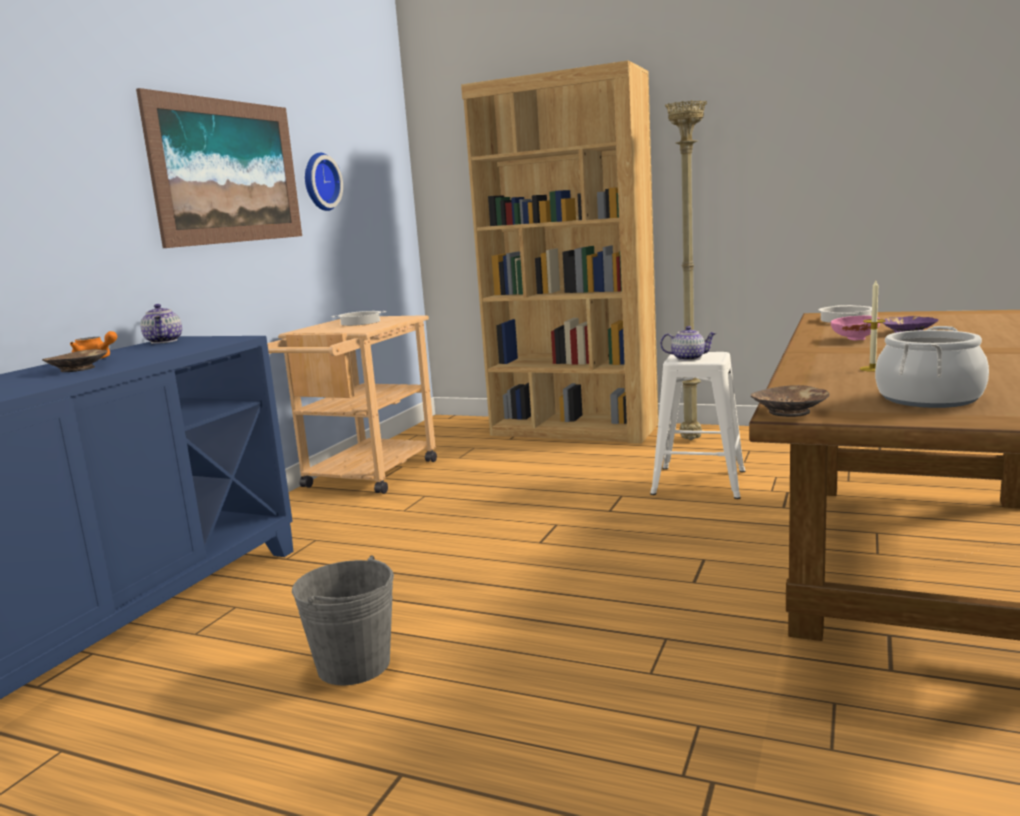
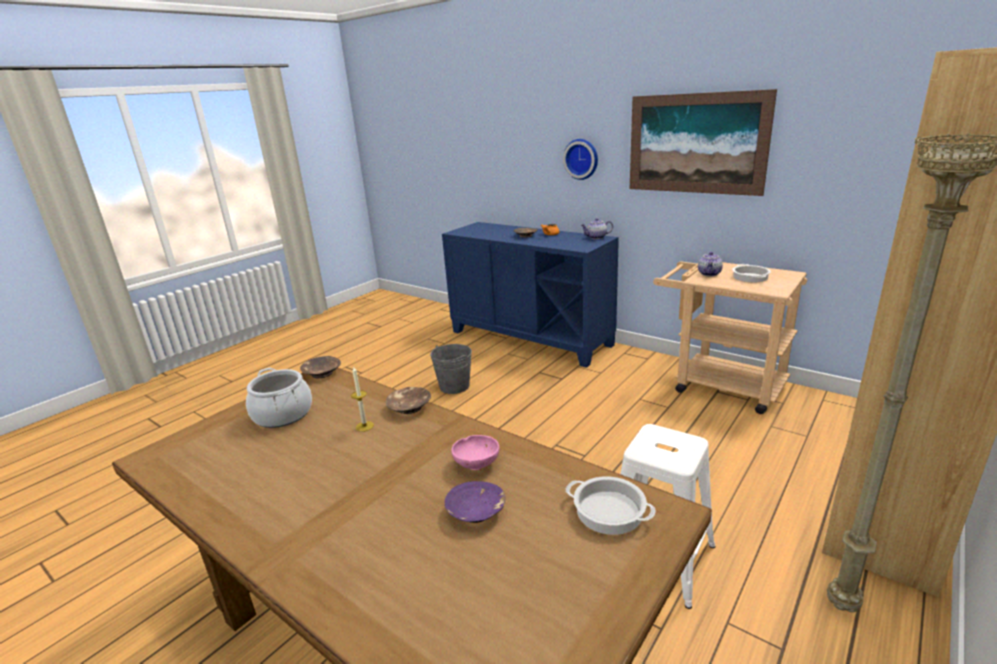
camera: 105 degrees right, 10 degrees up
(319, 182) = (810, 151): wall clock -> wall clock (582, 159)
(688, 358) = (659, 439): teapot -> teapot (709, 274)
(803, 365) = (410, 407): none -> brown bowl

